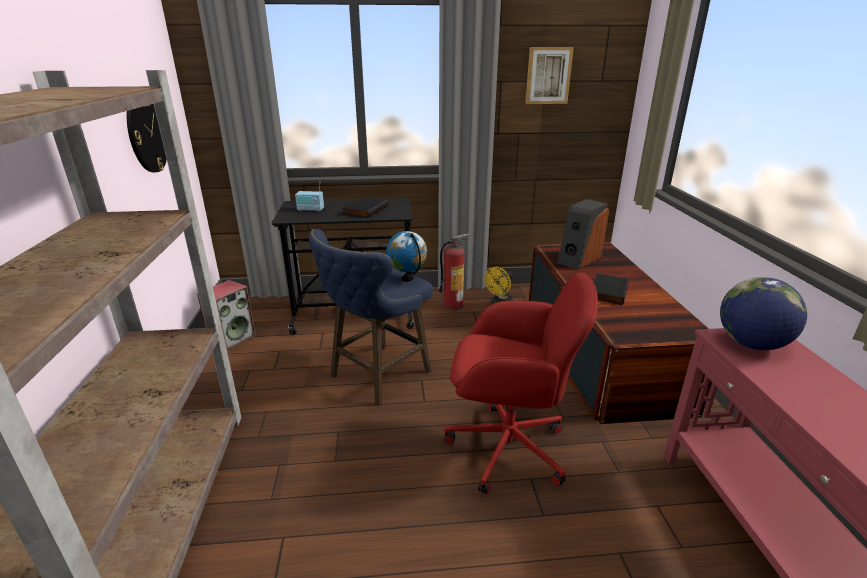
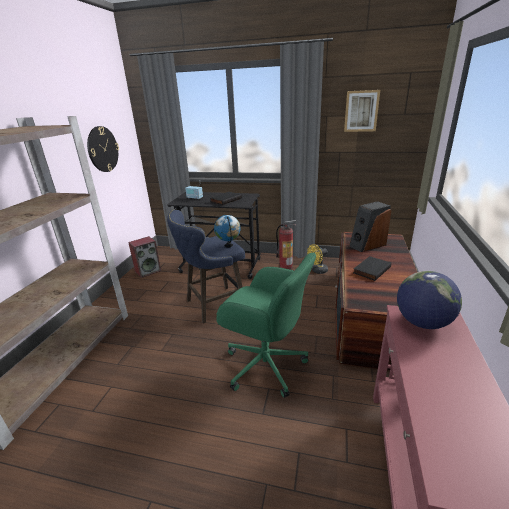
camera: 20 degrees right, 0 degrees up
(509, 449) = (266, 366): red office chair -> green office chair

